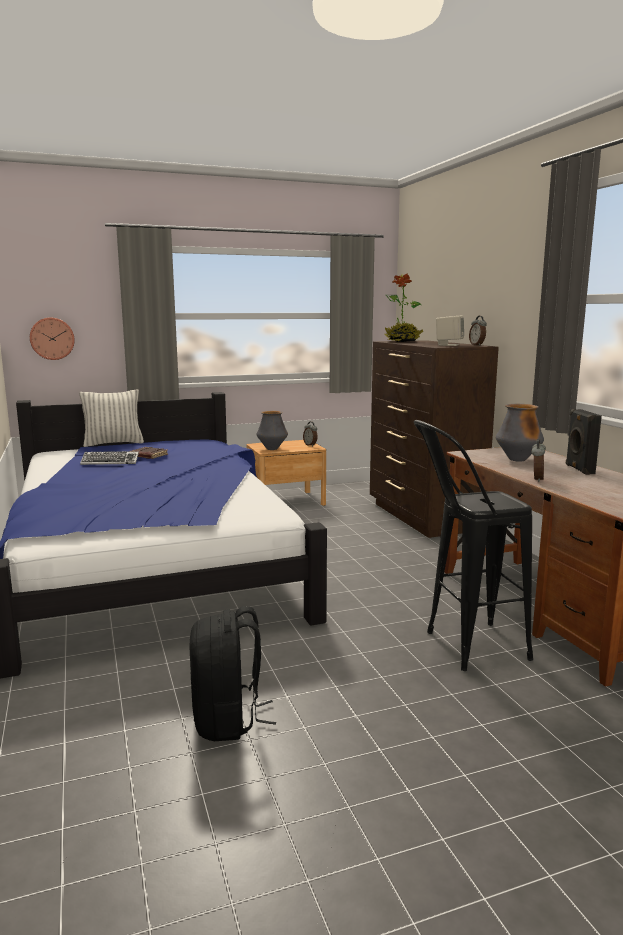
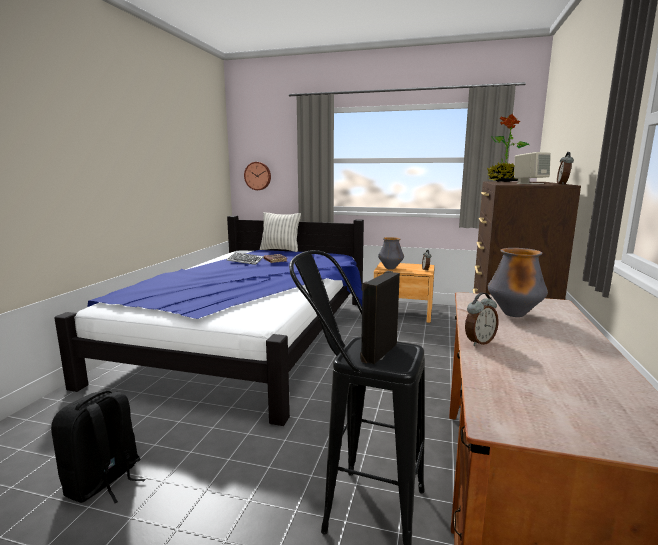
camera: 35 degrees right, 0 degrees up
(578, 469) = (569, 342): black speaker -> black speaker (377, 352)

